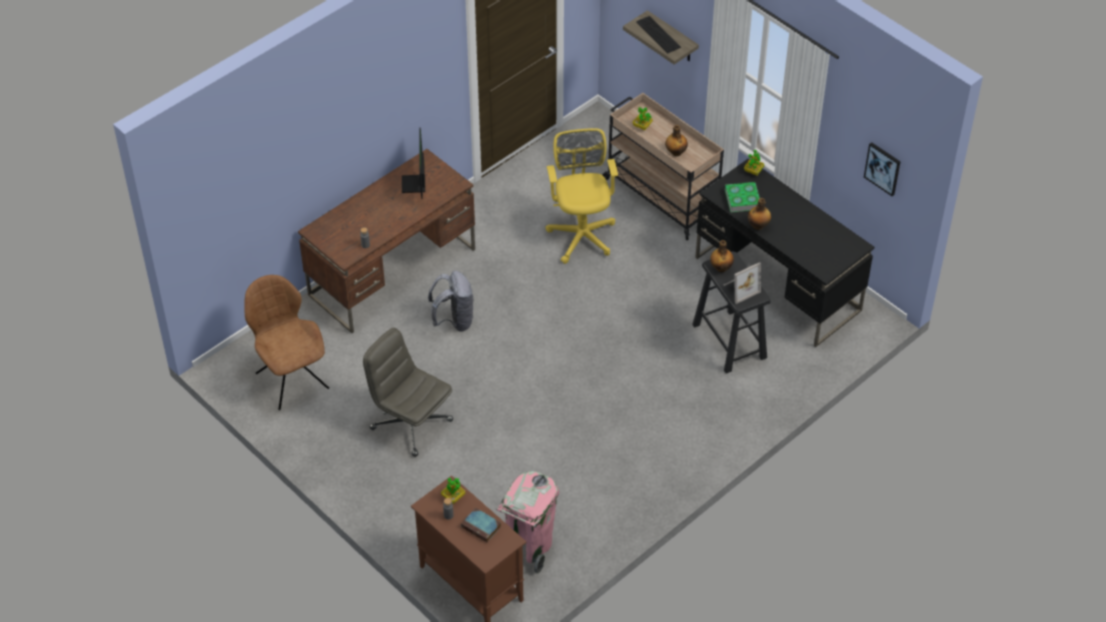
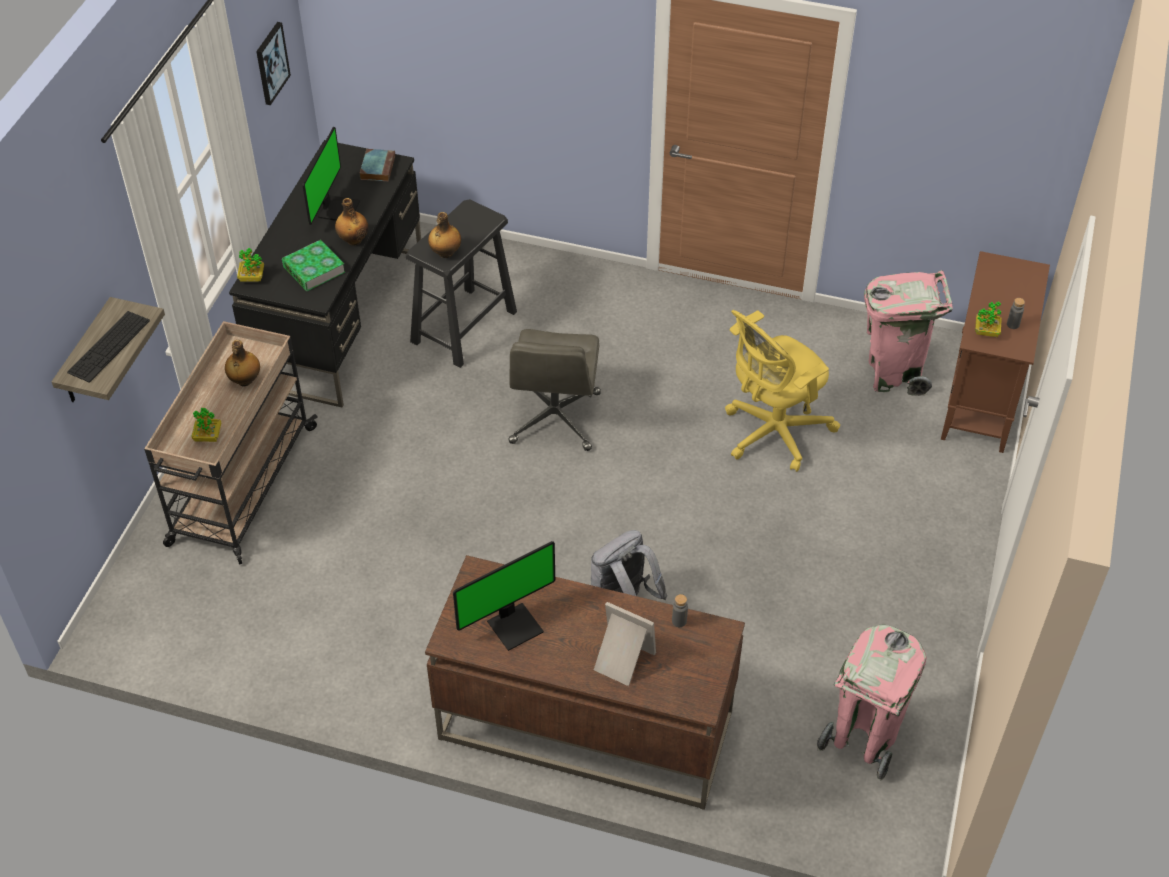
camera: 120 degrees left, 0 degrees up
(291, 379) = (863, 739): brown chair -> pink trash can
(410, 424) = (823, 564): grey office chair -> grey office chair (555, 419)
(482, 527) = (999, 291): book -> book (377, 167)
(581, 234) = (368, 540): yellow office chair -> yellow office chair (772, 434)
(740, 288) = (468, 226): picture frame -> picture frame (621, 660)
(795, 228) = (337, 209): none -> monitor

